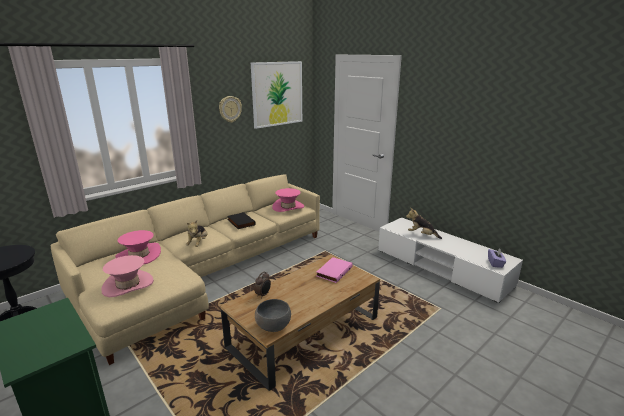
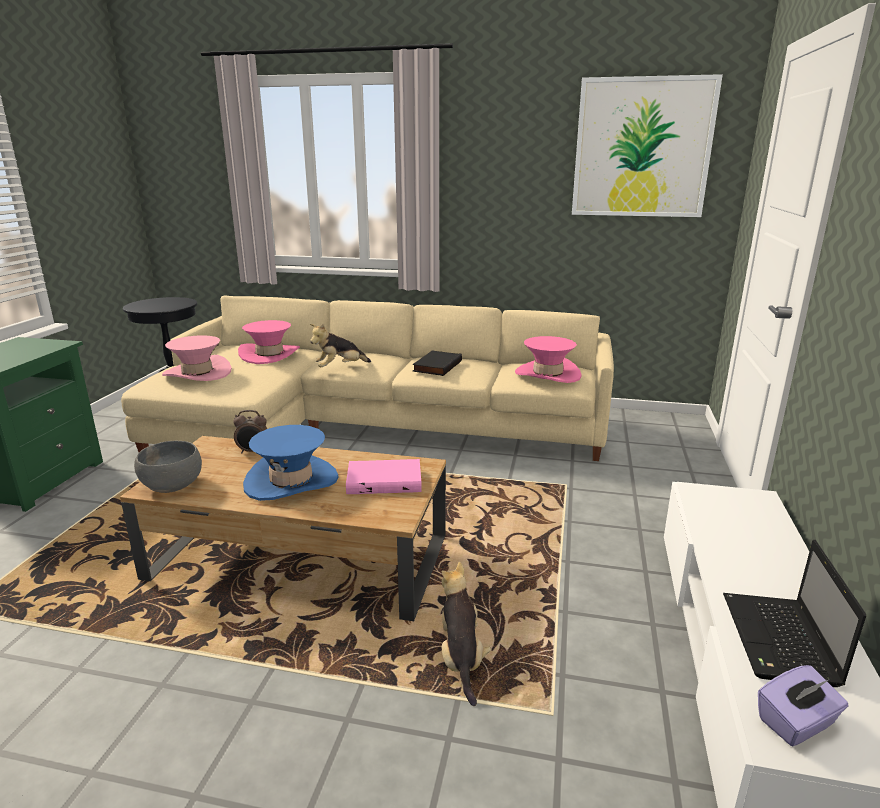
camera: 55 degrees right, 0 degrees up
(230, 109) = (522, 169): wall clock -> none
(308, 292) = (291, 481): none -> blue hat
(421, 235) = (735, 542): plush toy -> plush toy (461, 658)
(467, 251) = (780, 641): none -> laptop

